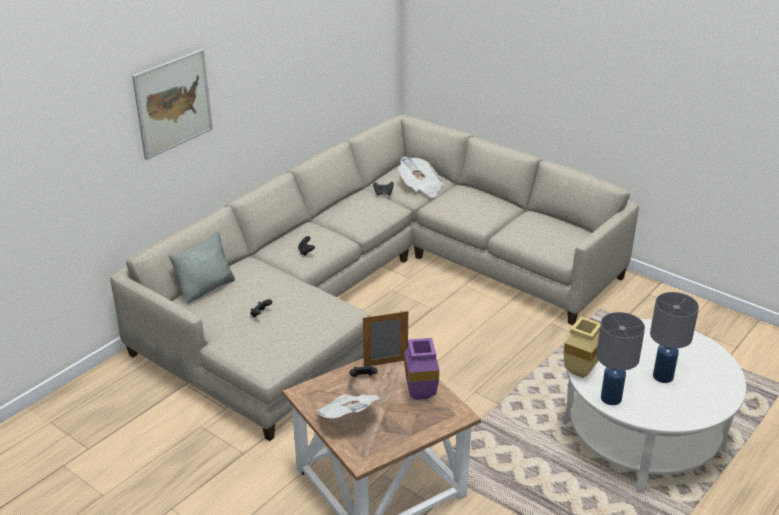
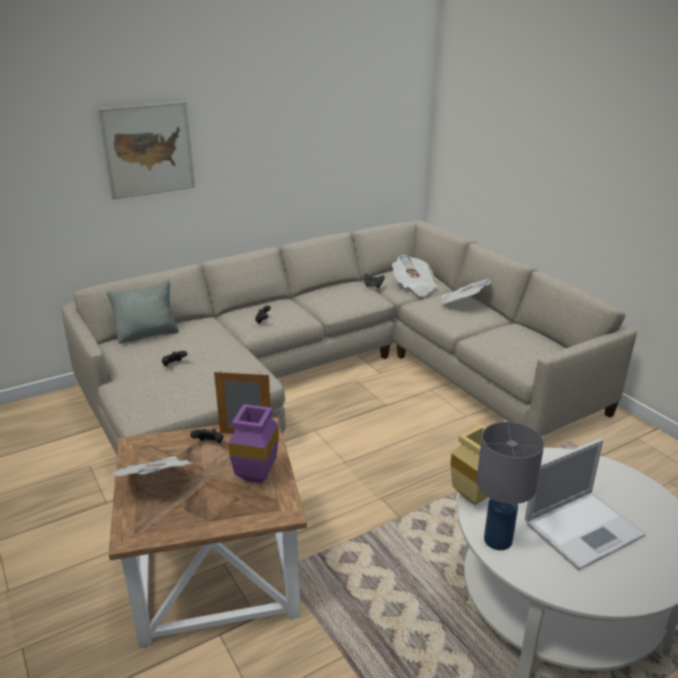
camera: 20 degrees right, 5 degrees down
(476, 199) = (462, 303): none -> newspaper
(662, 376) = (584, 528): grey table lamp -> laptop

